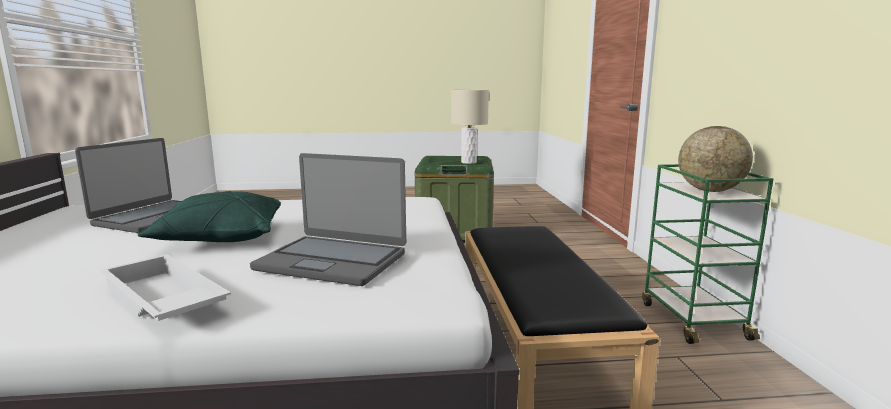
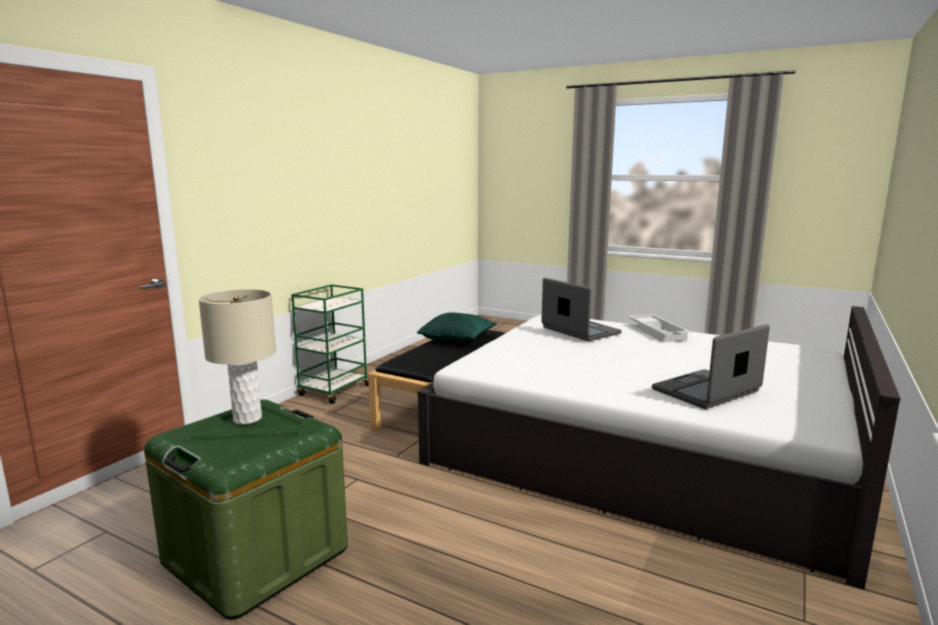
camera: 145 degrees left, 0 degrees up
(221, 238) = (640, 358): green pillow -> green pillow (458, 339)
(710, 191) = (333, 302): globe -> none

